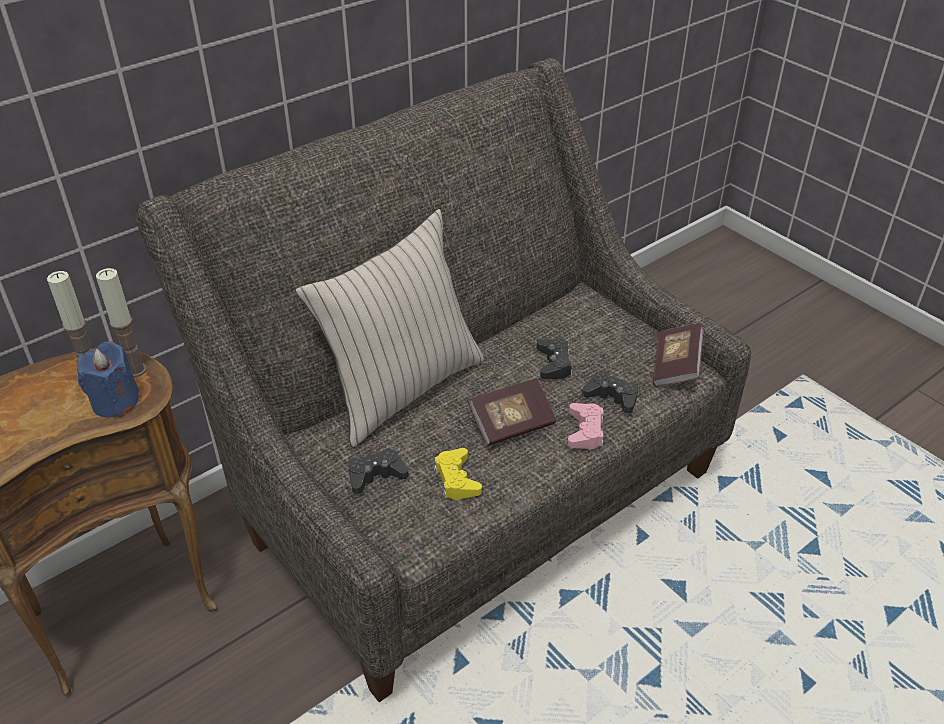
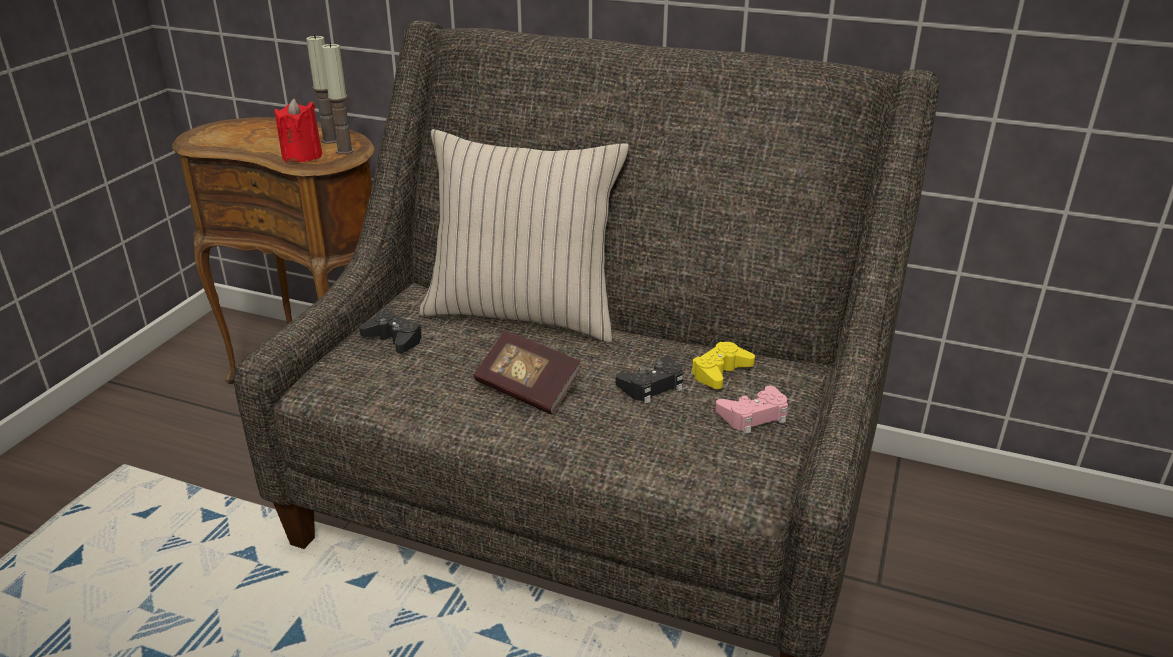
camera: 60 degrees right, 10 degrees down
(115, 402) = (302, 156): blue candle -> red candle
(456, 479) = (420, 382): yellow game controller -> yellow game controller (720, 372)
(585, 431) = (559, 440): pink game controller -> pink game controller (754, 416)
(611, 397) = (636, 442): black game controller -> none
(675, 367) = (746, 476): book -> none

